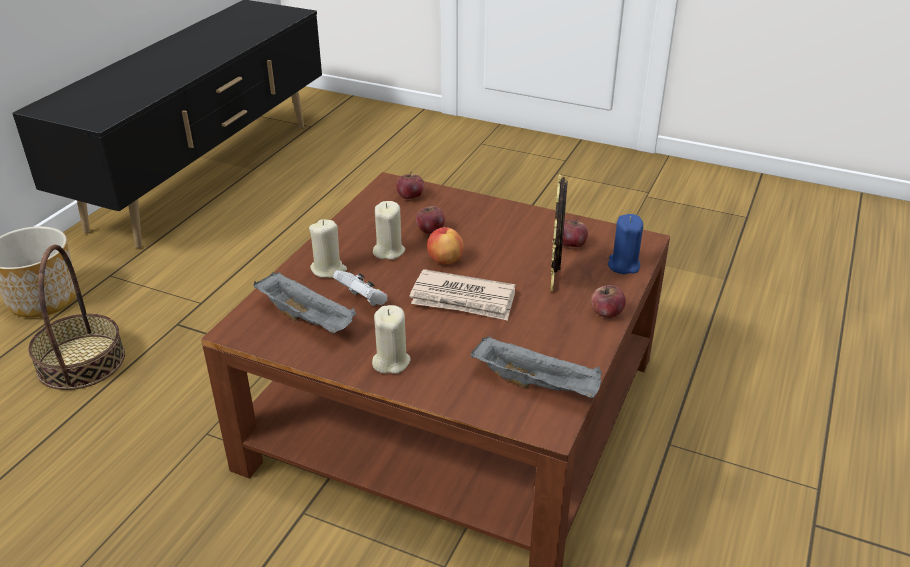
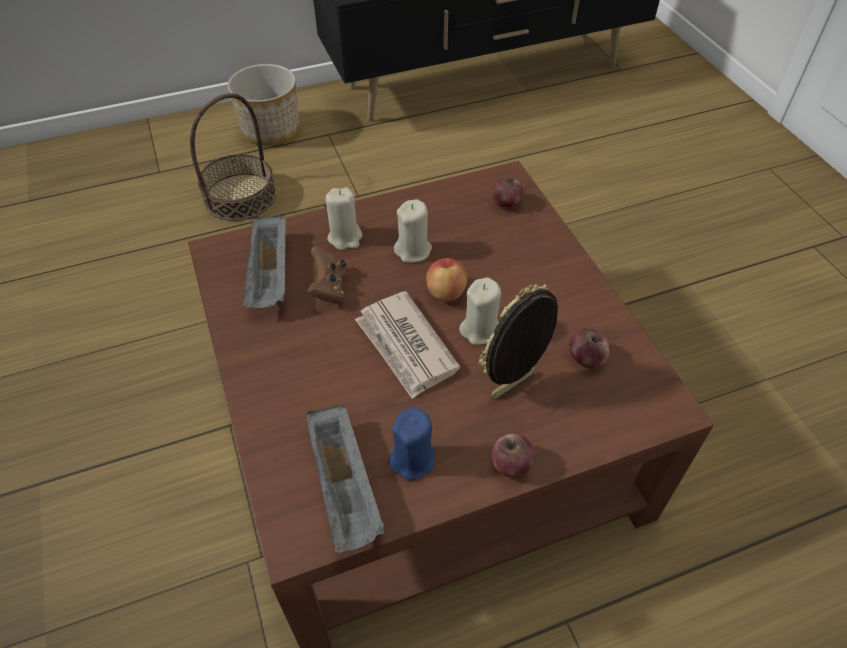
camera: 45 degrees right, 15 degrees up
(363, 301) = (329, 288): white game controller -> brown game controller
(391, 361) = (271, 365): beige candle -> beige candle (480, 330)
(430, 230) = (475, 252): apple -> none
(623, 265) = (607, 422): blue candle -> blue candle (412, 459)

